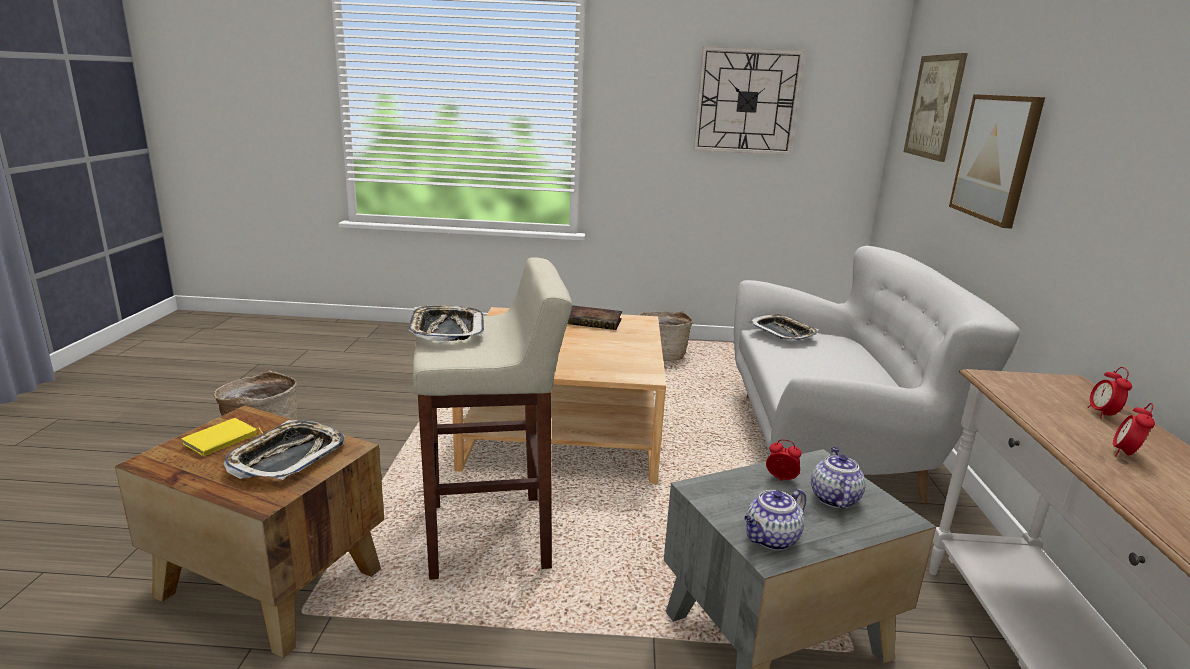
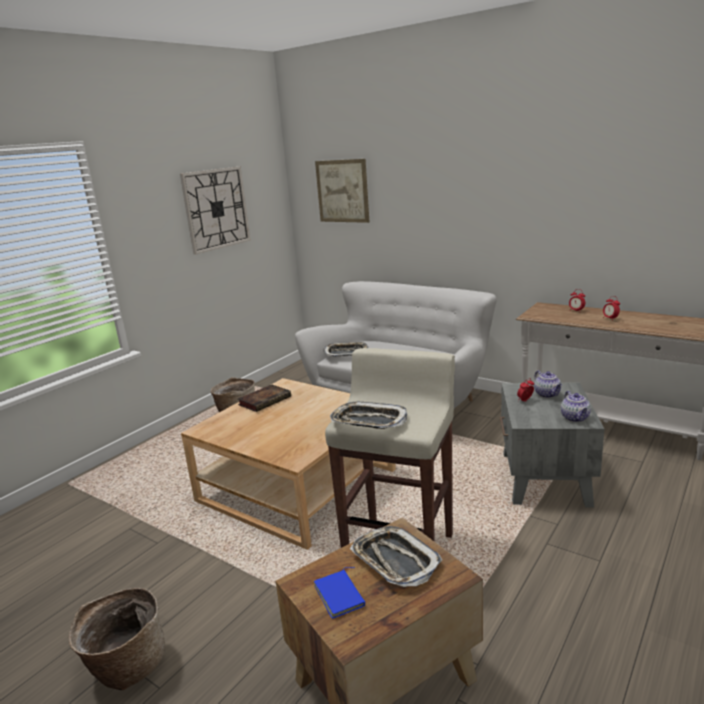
camera: 55 degrees left, 0 degrees up
(222, 441) = (341, 595): yellow book -> blue book
(833, 498) = (548, 394): teapot -> teapot turned 150 degrees counterclockwise
(996, 158) = (420, 214): picture -> none

